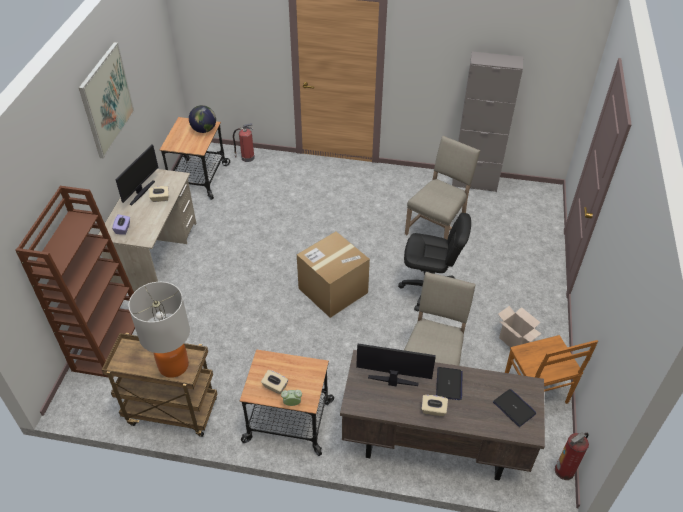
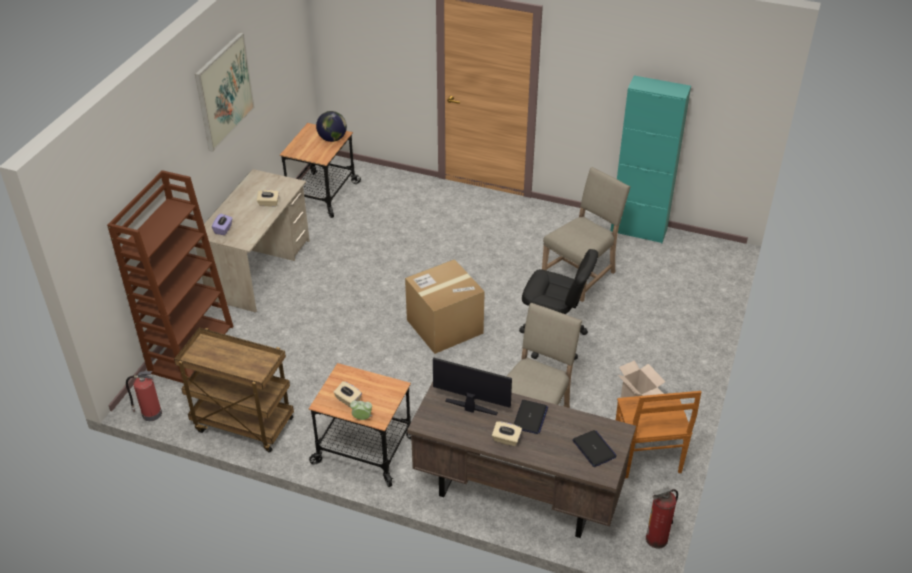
camera: 10 degrees right, 5 degrees down
(141, 192) = (250, 195): monitor -> none
(173, 366) = (247, 365): table lamp -> none
(247, 158) = (381, 177): fire extinguisher -> fire extinguisher (150, 414)
(474, 183) = (638, 230): grey cabinet -> turquoise cabinet

